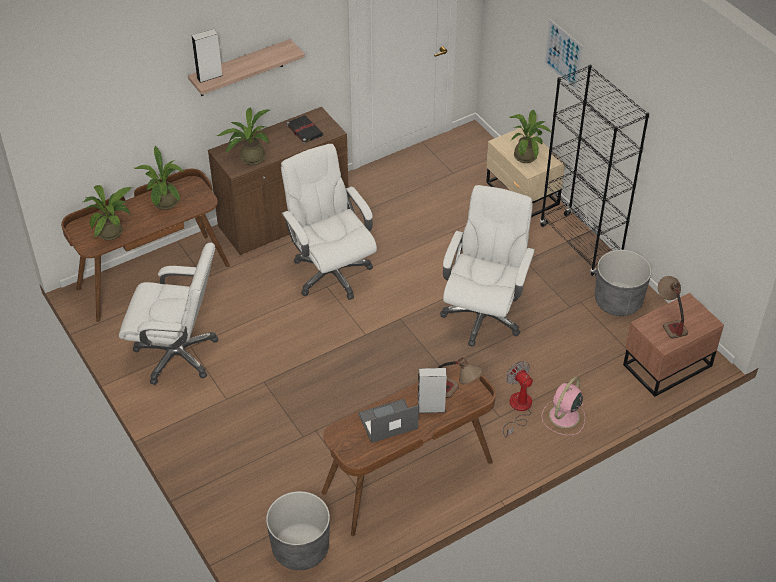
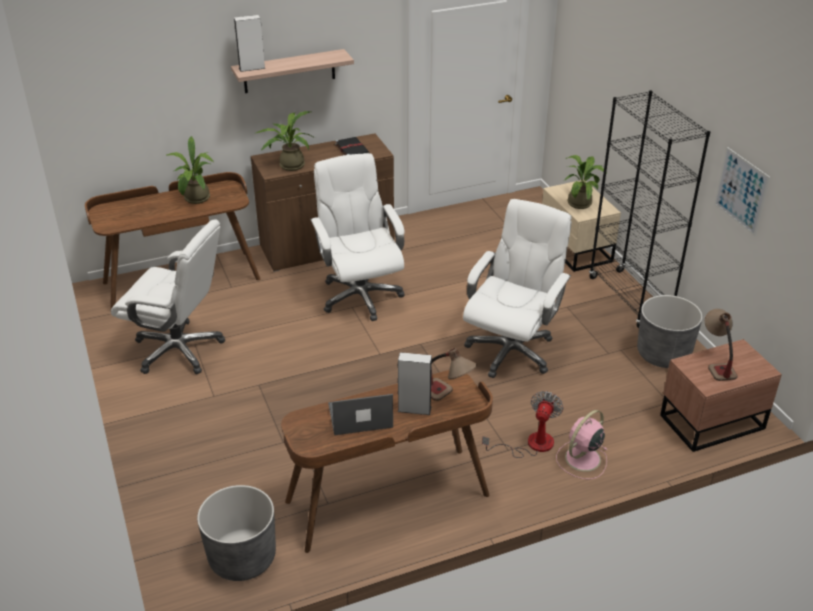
camera: 10 degrees right, 10 degrees down
(113, 231) = (135, 216): potted plant -> none
(518, 409) = (531, 444): fan -> fan turned 45 degrees clockwise
(563, 55) = (625, 89): picture -> picture (741, 191)

